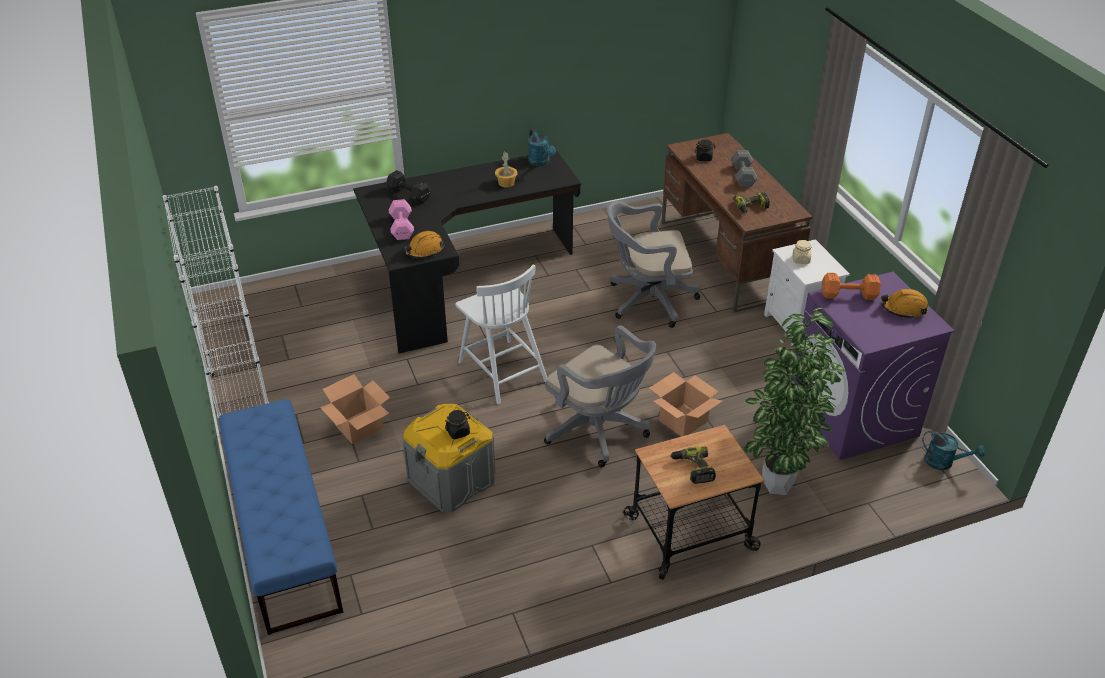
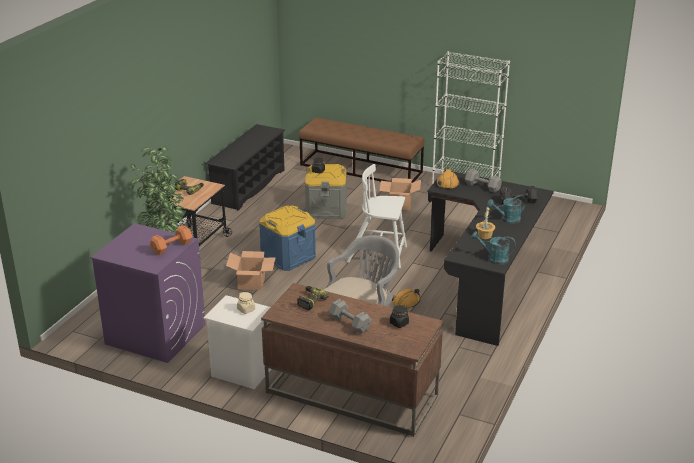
camera: 135 degrees right, 10 degrees down
(284, 533) = (361, 168): blue bench -> brown bench
(402, 227) = (483, 187): pink dumbbell -> grey dumbbell
(482, 613) = (248, 186): none -> black shoe rack
(599, 431) = (288, 257): grey office chair -> blue storage box
(903, 309) = (130, 254): orange hard hat -> orange hard hat (406, 303)
(944, 462) = (80, 337): turquoise watering can -> turquoise watering can (507, 220)

